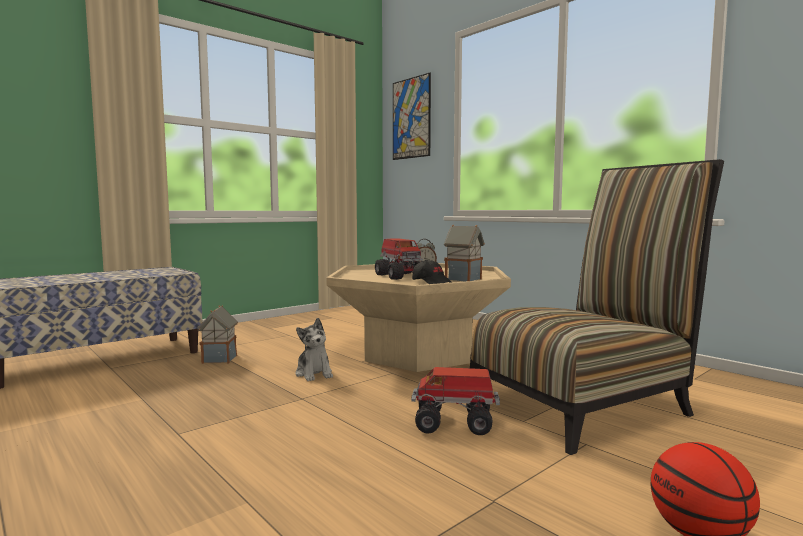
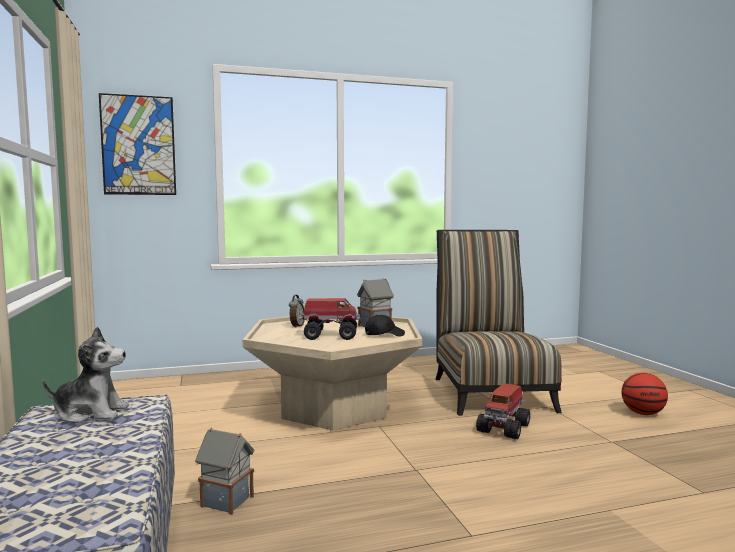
camera: 65 degrees left, 0 degrees up
(314, 373) = (348, 456): plush toy -> plush toy (90, 413)

